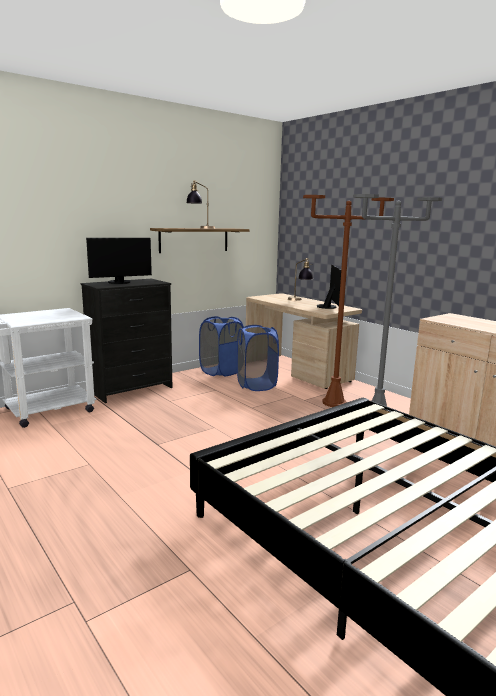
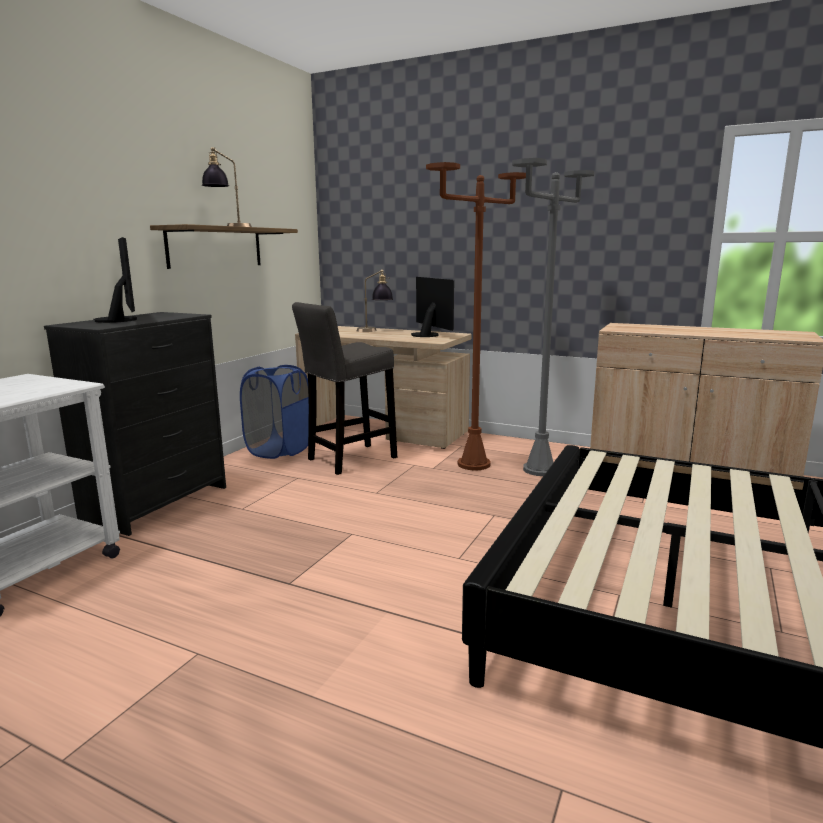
camera: 25 degrees left, 0 degrees up
(120, 282) = (121, 320): monitor -> monitor turned 60 degrees counterclockwise
(256, 385) = (348, 460): blue laundry basket -> grey stool

